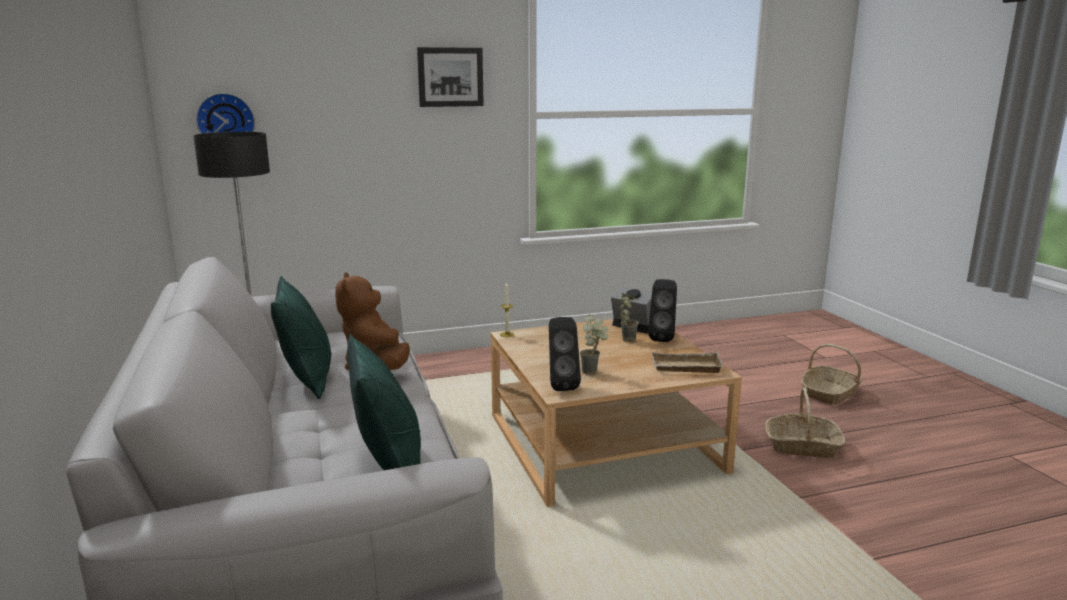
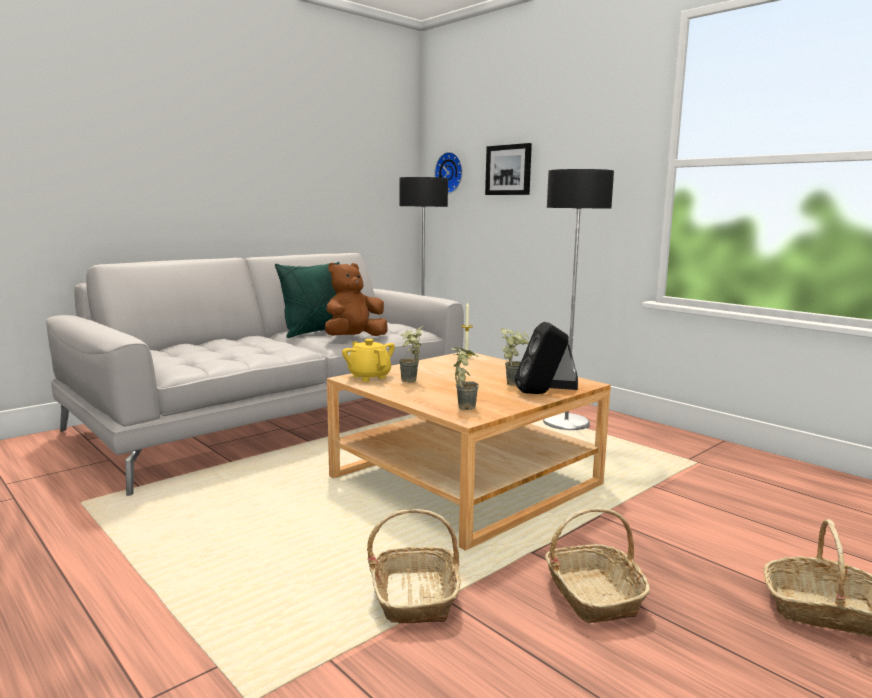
camera: 65 degrees right, 5 degrees down
(389, 467) = (196, 360): green pillow -> none
(450, 77) = (596, 127): picture -> picture (508, 170)
(508, 370) = (566, 423): none -> floor lamp
(561, 385) = (369, 377): black speaker -> yellow teapot
(685, 368) = (462, 406): beige tray -> potted plant
(793, 508) = (415, 596): none -> basket

